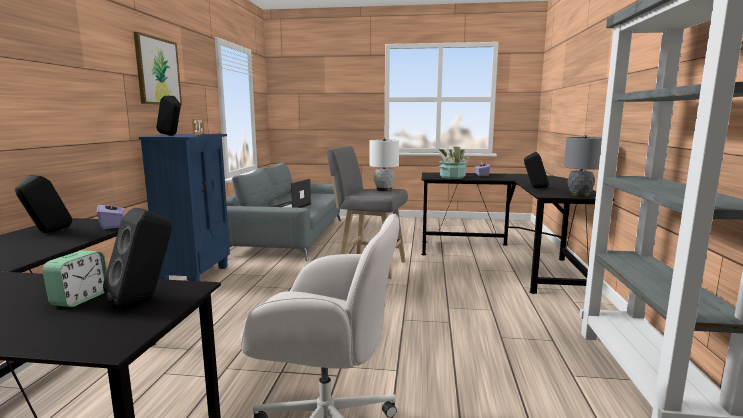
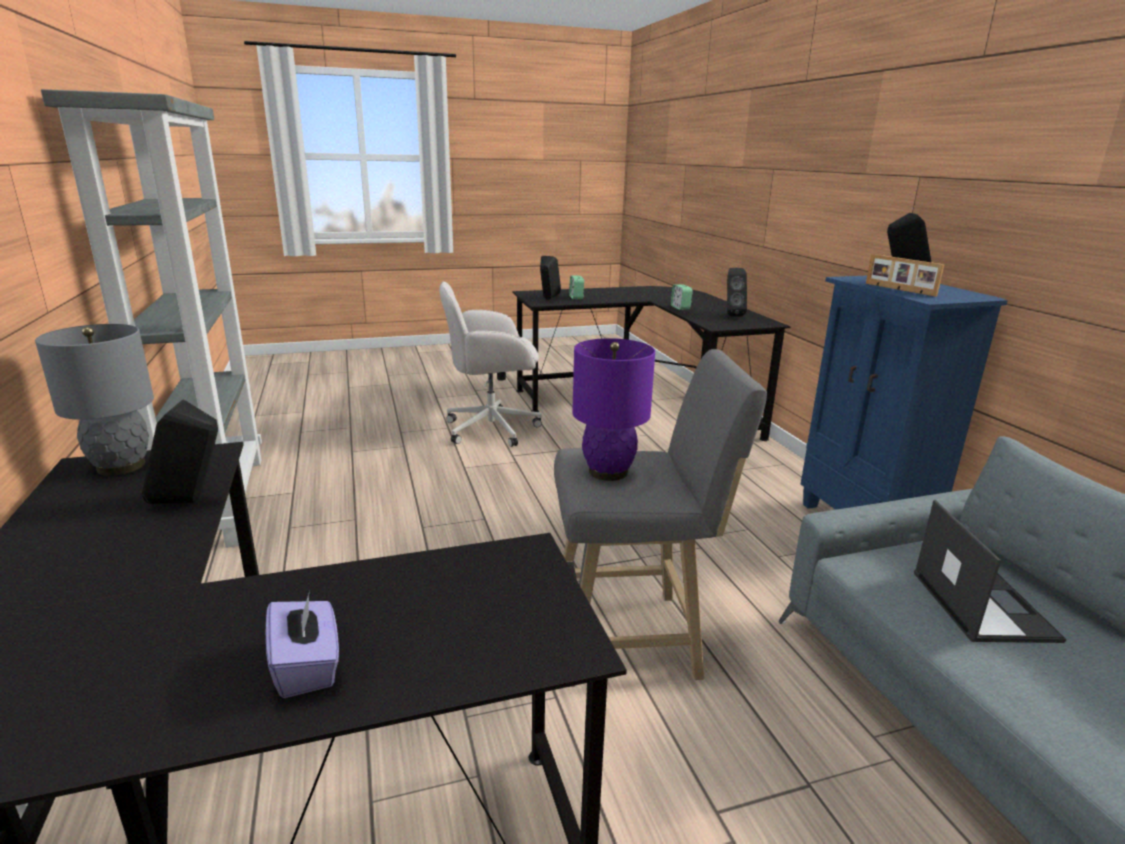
camera: 155 degrees right, 10 degrees up
(41, 250) = (680, 308): none -> alarm clock
(113, 225) = (714, 324): purple tissue box -> none
(157, 71) = (993, 166): picture -> none
(384, 189) = (608, 472): white table lamp -> purple table lamp
(452, 177) = (447, 580): potted plant -> none

